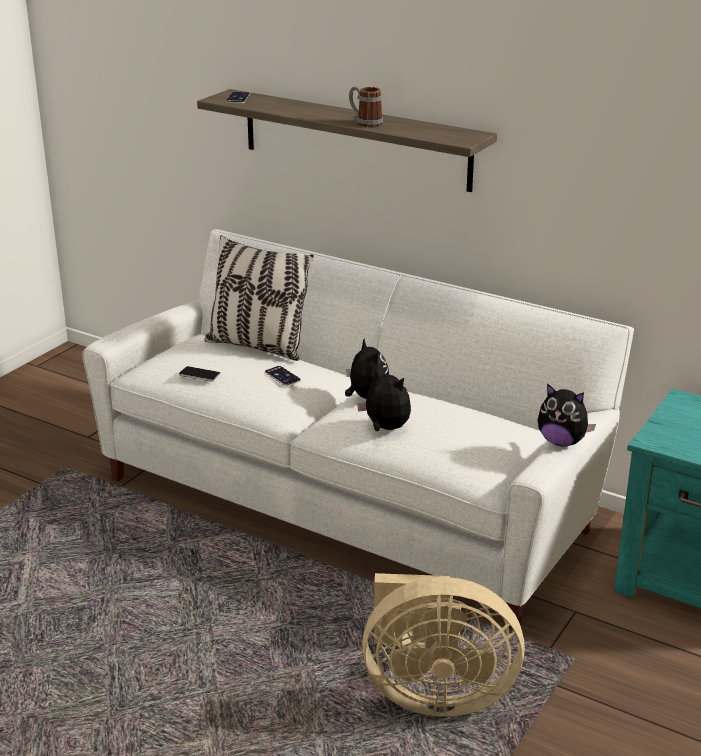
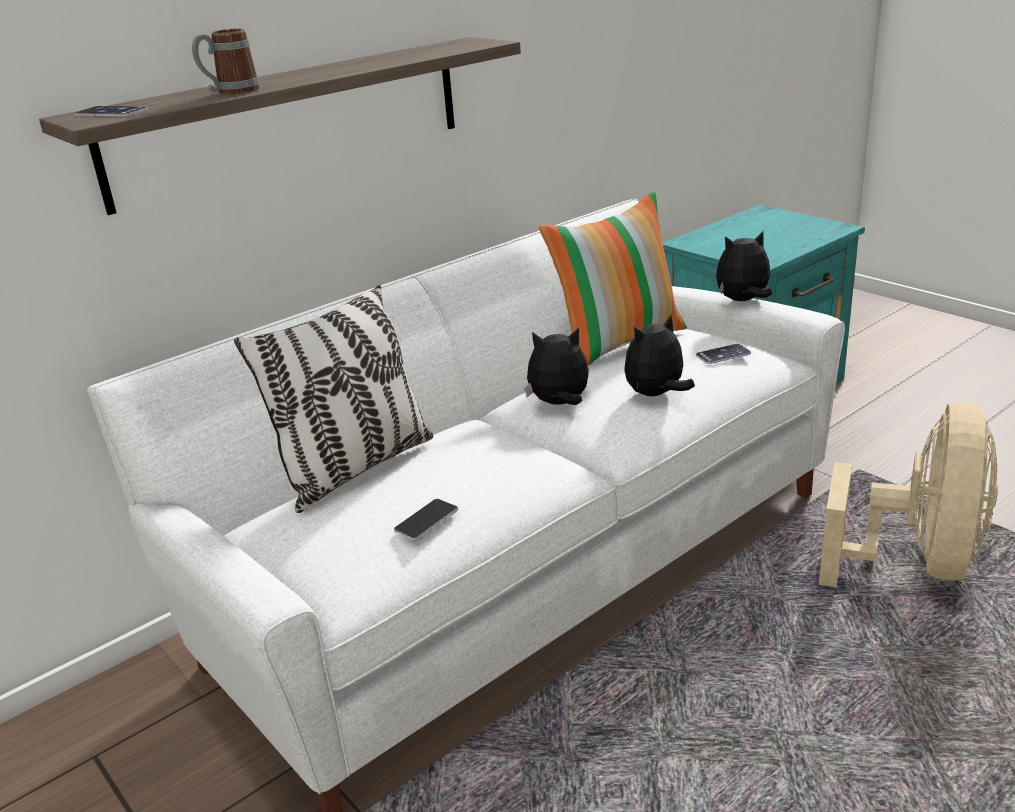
camera: 70 degrees left, 0 degrees up
(282, 376) = (477, 450): phone -> phone (723, 354)
(365, 123) = (358, 67): mug -> mug (231, 92)
(482, 407) = (618, 342): none -> pillow
(562, 442) = (743, 301): plush toy -> plush toy turned 150 degrees counterclockwise

